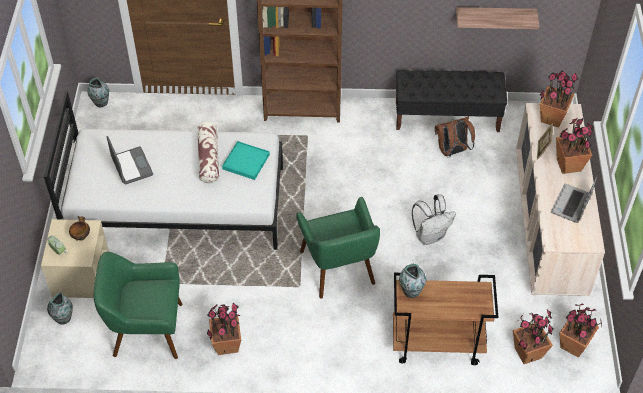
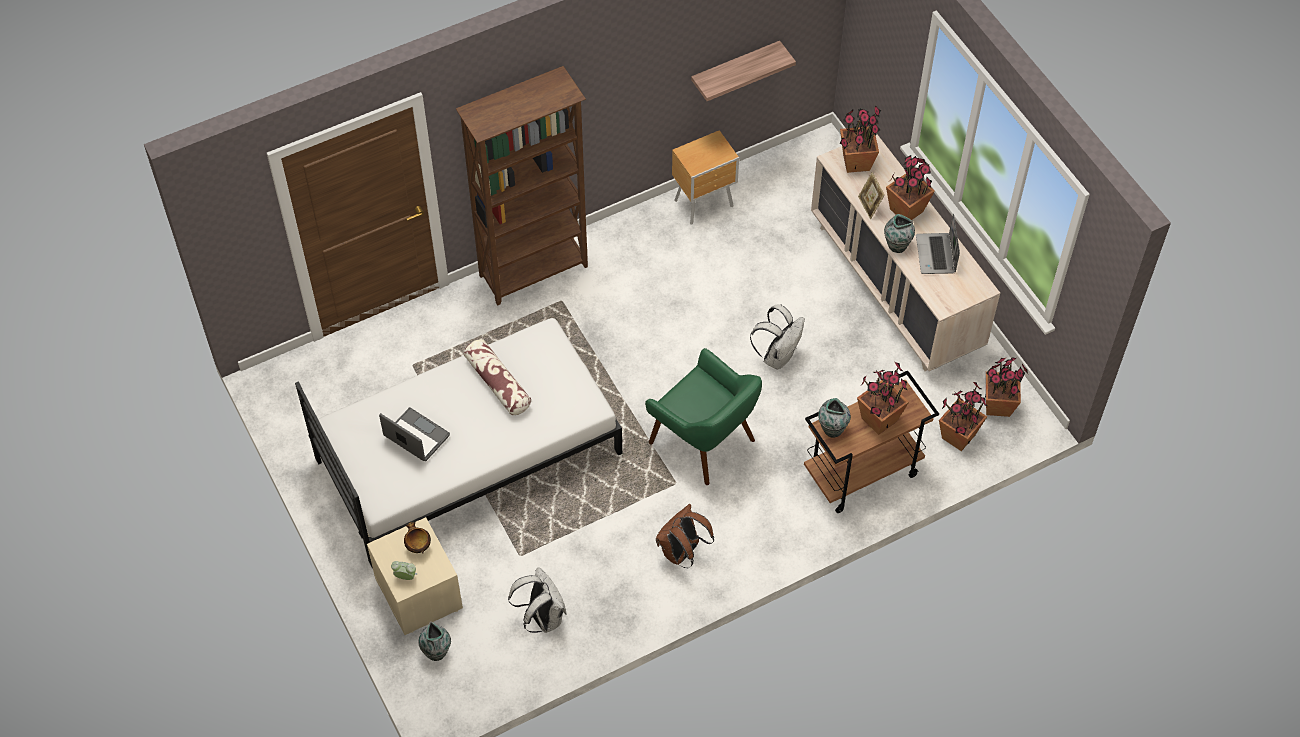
camera: 30 degrees left, 5 degrees up
(100, 102) = (279, 374): vase -> vase (896, 245)
(146, 330) = (542, 617): green armchair -> white backpack
(226, 344) = (642, 587): potted plant -> potted plant (878, 419)
(246, 162) = (544, 368): turquoise tray -> none
(447, 117) = (705, 204): black bench -> brown nightstand
(452, 151) = (738, 244): brown backpack -> brown backpack (682, 553)

